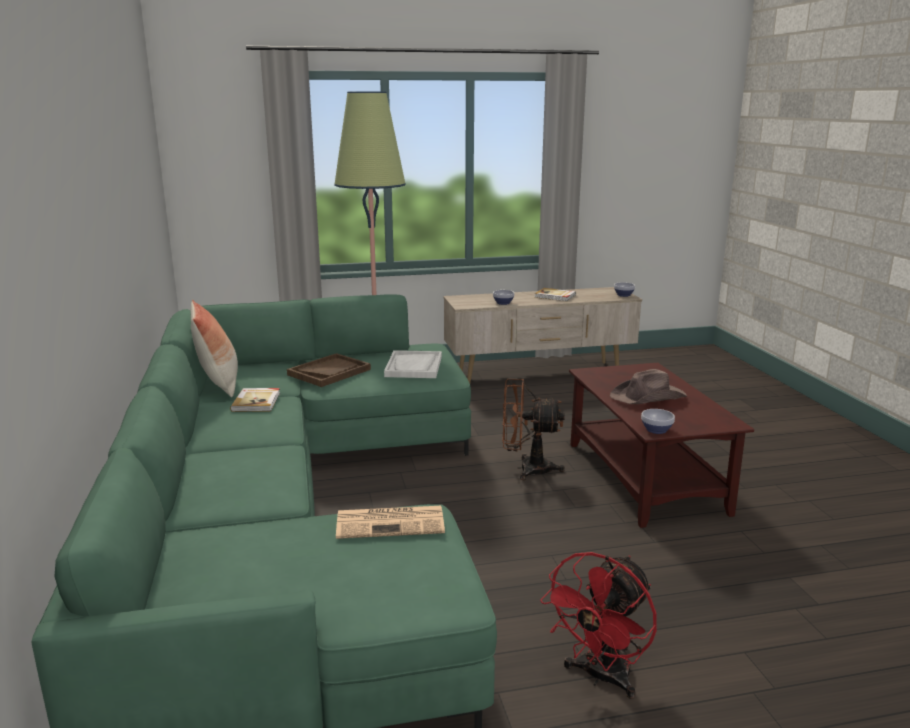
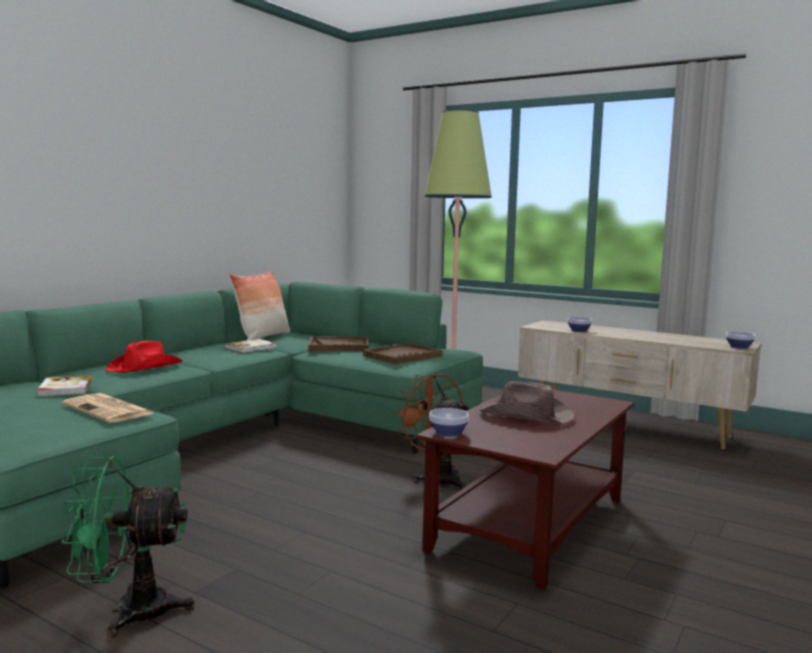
camera: 45 degrees right, 10 degrees down
(241, 465) = (145, 367): none -> red hat
(414, 366) = (402, 356): white tray -> brown tray
(555, 296) = (651, 336): book -> book (64, 388)
(600, 677) = (129, 611): red fan -> green fan

